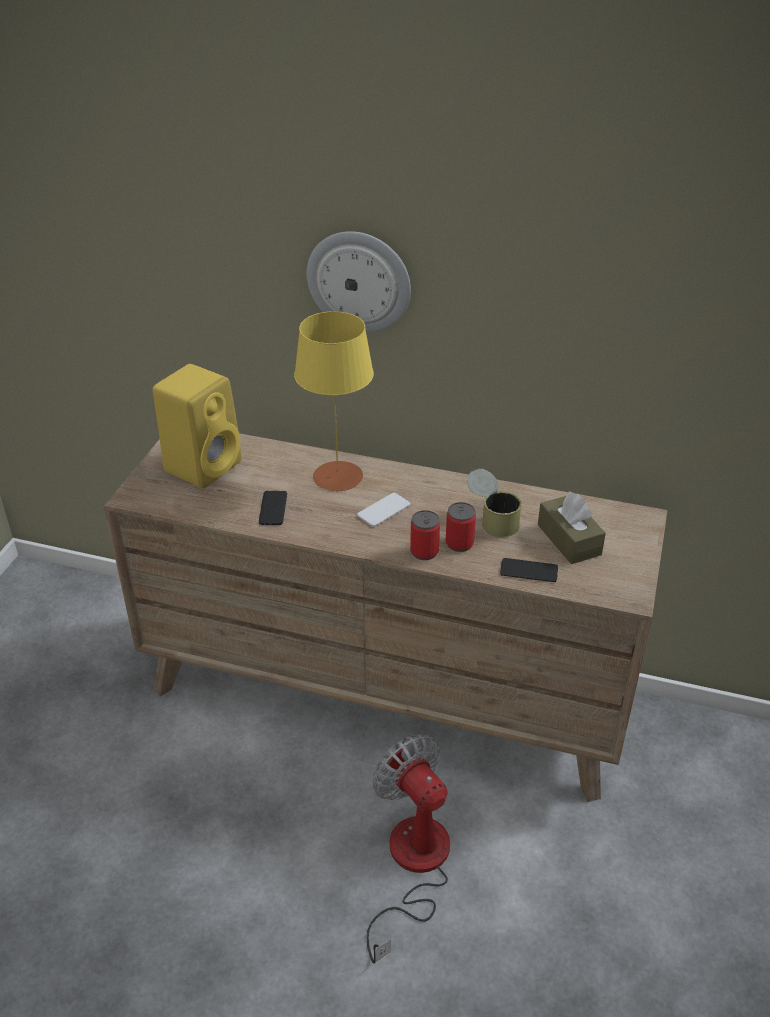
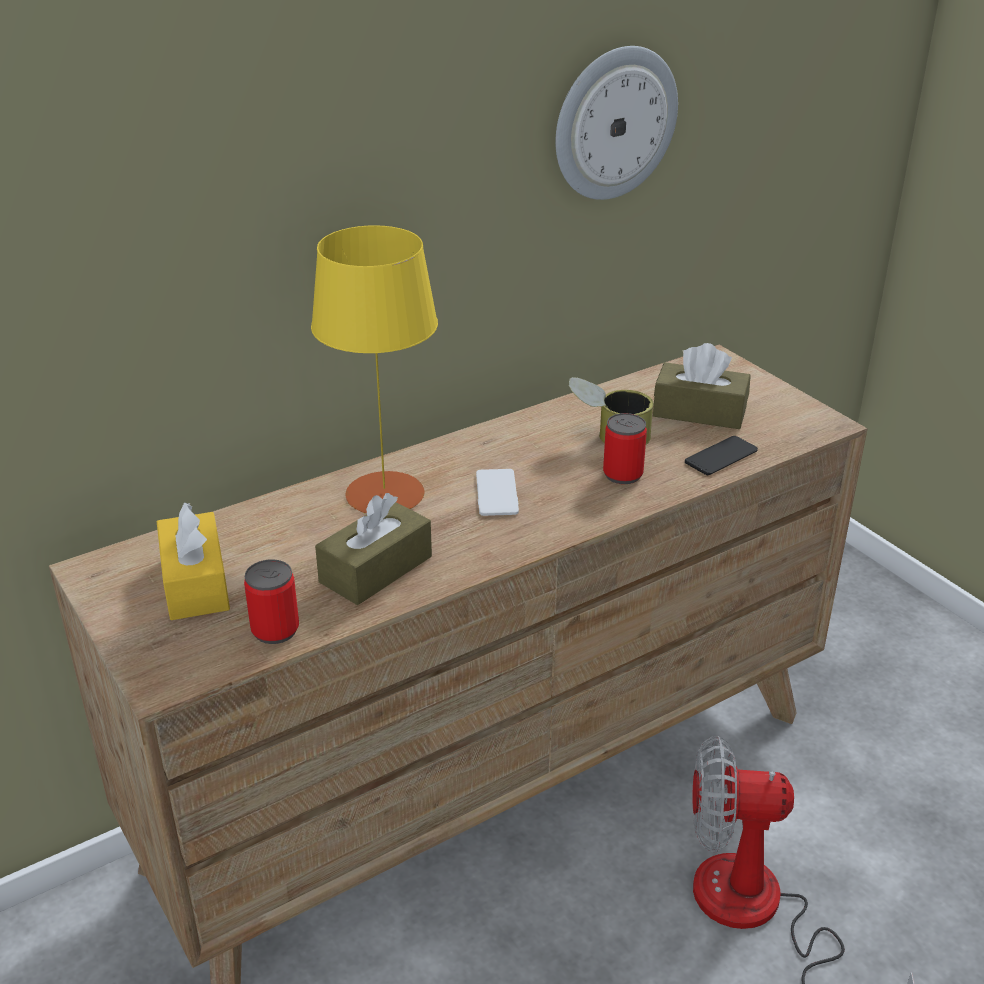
camera: 50 degrees left, 5 degrees down
(204, 465) = (195, 583): yellow speaker -> yellow tissue box
(273, 508) = (376, 569): phone -> brown tissue box
(359, 281) = (337, 178): wall clock -> wall clock (614, 123)
(424, 552) = (608, 502): can -> can (275, 630)

